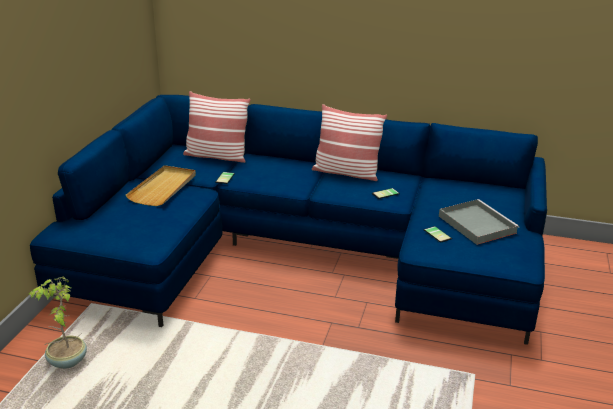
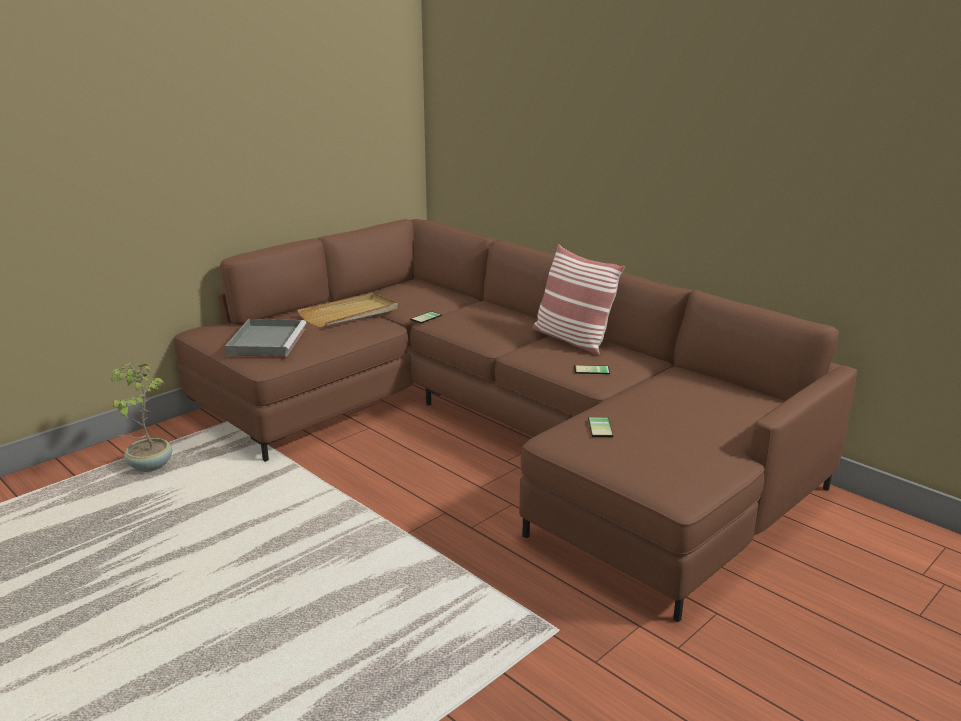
camera: 30 degrees right, 5 degrees down
(216, 156) = (445, 296): pillow -> none
(298, 250) = (492, 428): blue sofa -> brown sofa
(475, 224) = (669, 428): grey tray -> grey tray (267, 341)

